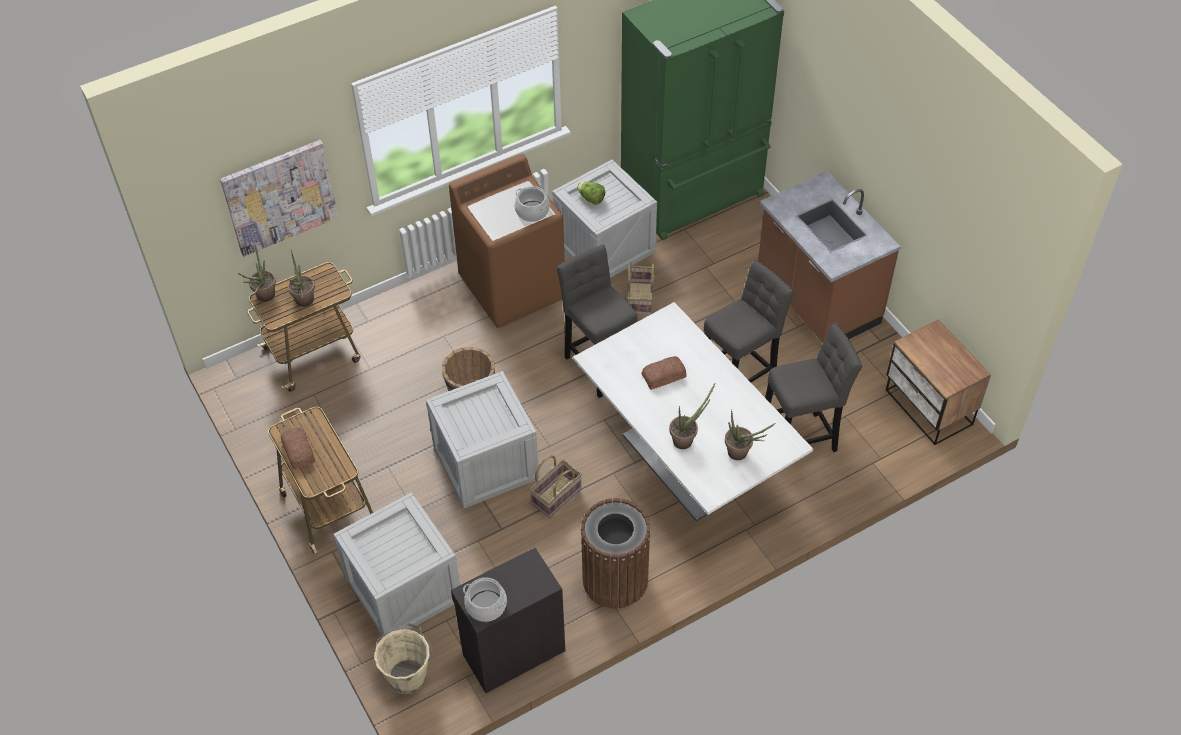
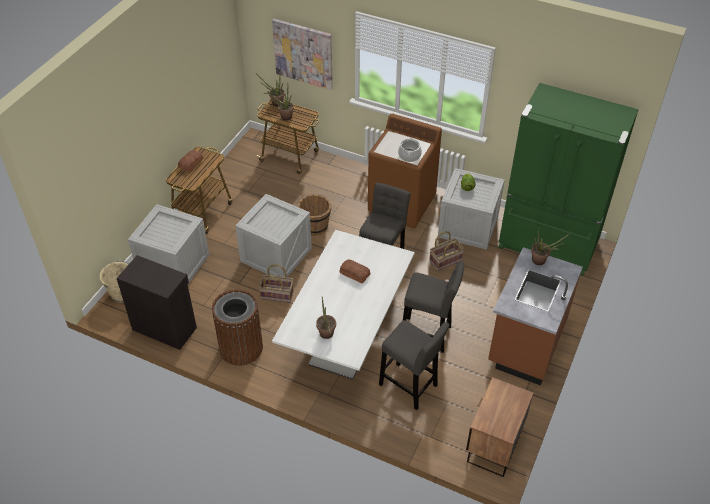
camera: 55 degrees right, 5 degrees down
(486, 605) = (136, 273): cooking pot -> none
(686, 439) = (317, 305): potted plant -> potted plant (541, 261)

